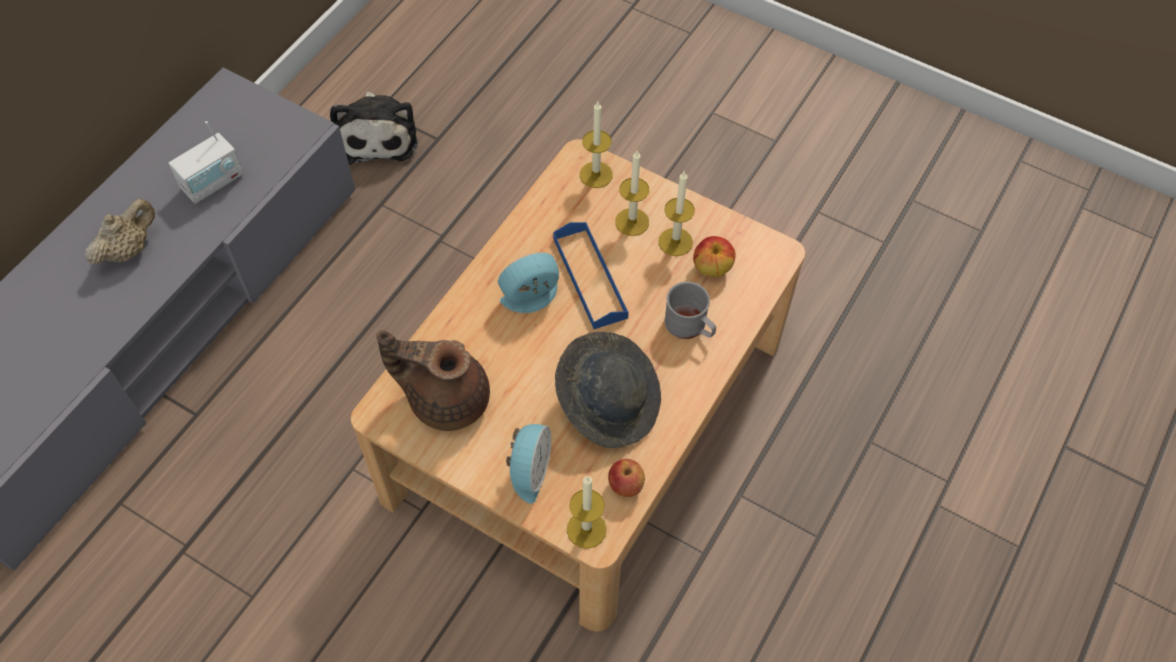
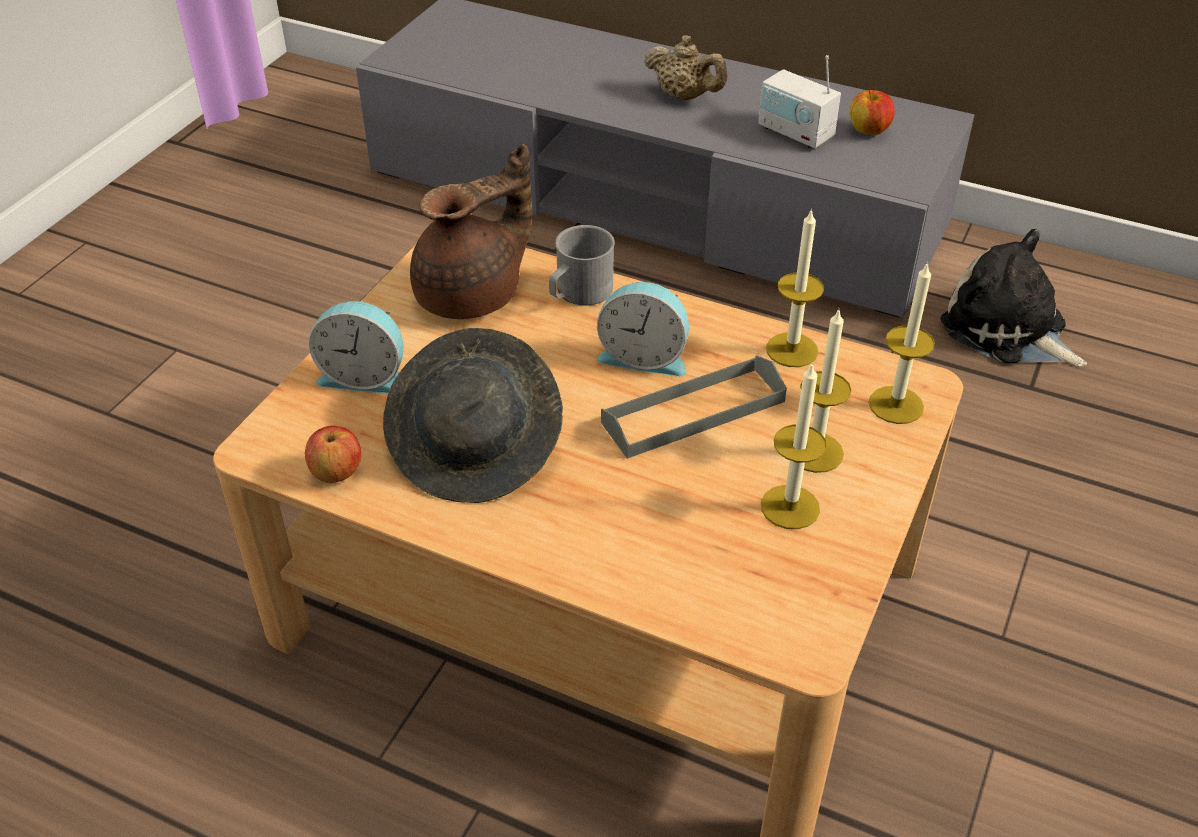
camera: 85 degrees right, 15 degrees down
(377, 135) = (1008, 330): plush toy -> plush toy turned 60 degrees clockwise
(445, 398) = (473, 295): brown teapot -> brown teapot turned 45 degrees clockwise
(532, 298) = (644, 356): alarm clock -> alarm clock turned 135 degrees clockwise
(586, 529) = (272, 437): candle -> candle (792, 350)
(590, 278) = (693, 412): blue tray -> grey tray
(690, 326) = (623, 533): grey mug -> grey mug (578, 293)
(712, 268) = (748, 557): apple -> apple (868, 131)

